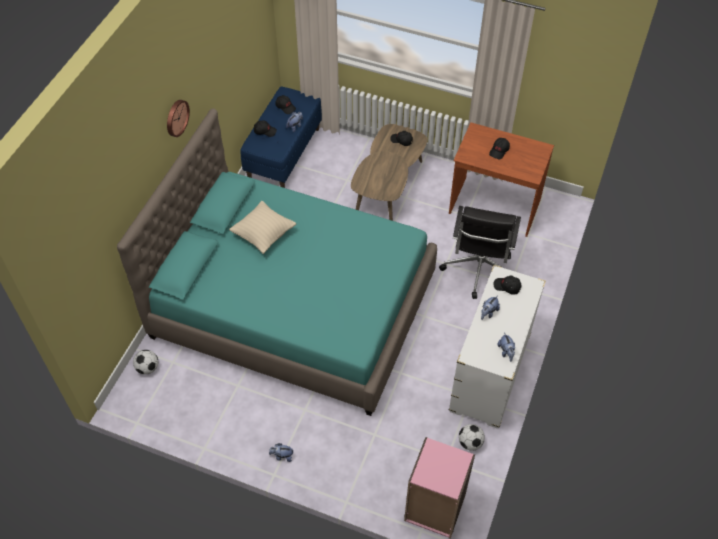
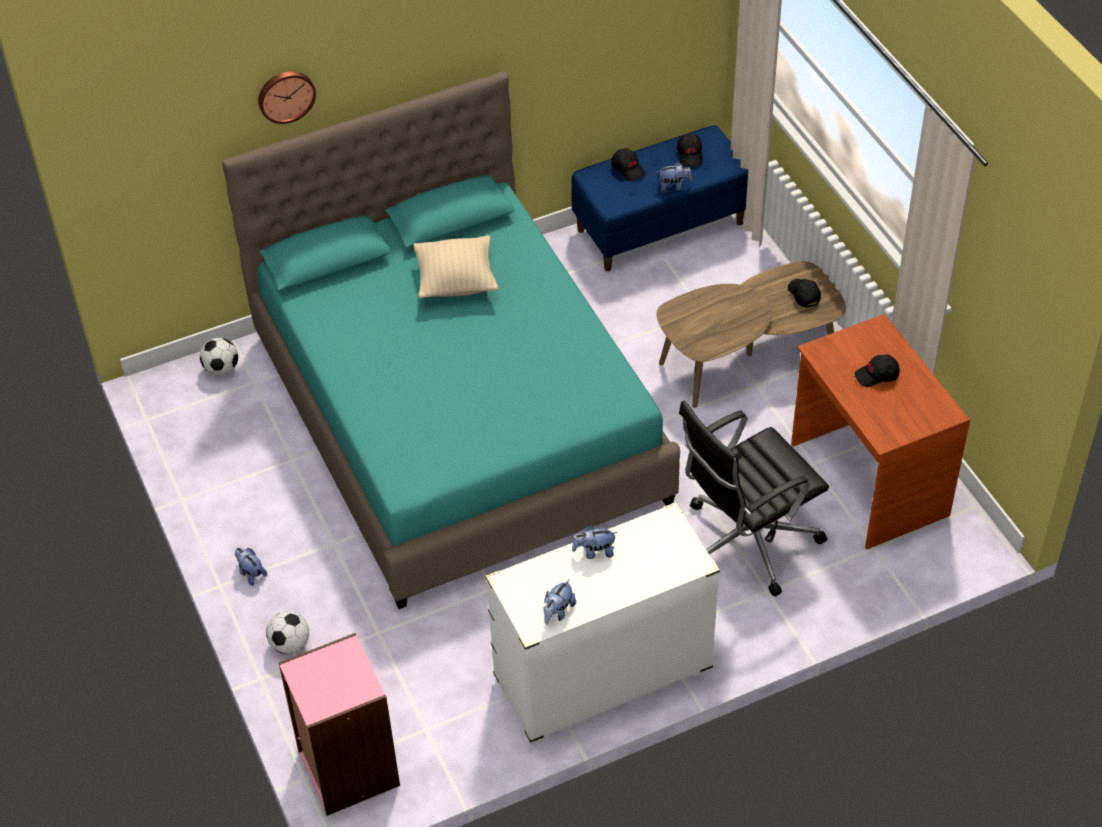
camera: 45 degrees right, 5 degrees down
(176, 117) = (420, 47): wall clock -> wall clock (285, 95)
(470, 443) = (478, 733): football -> football (290, 644)
(507, 287) = (658, 540): black cap -> none

